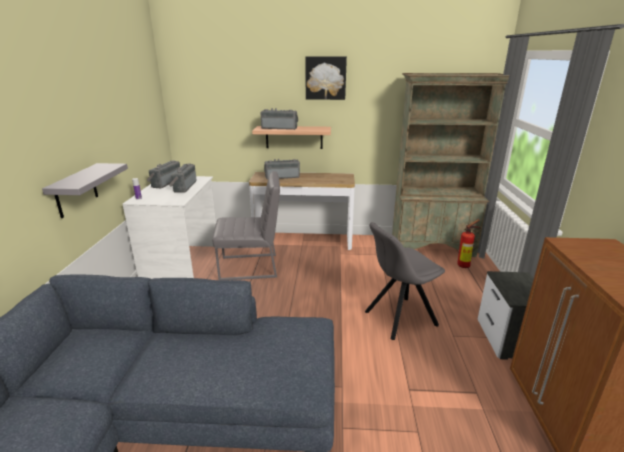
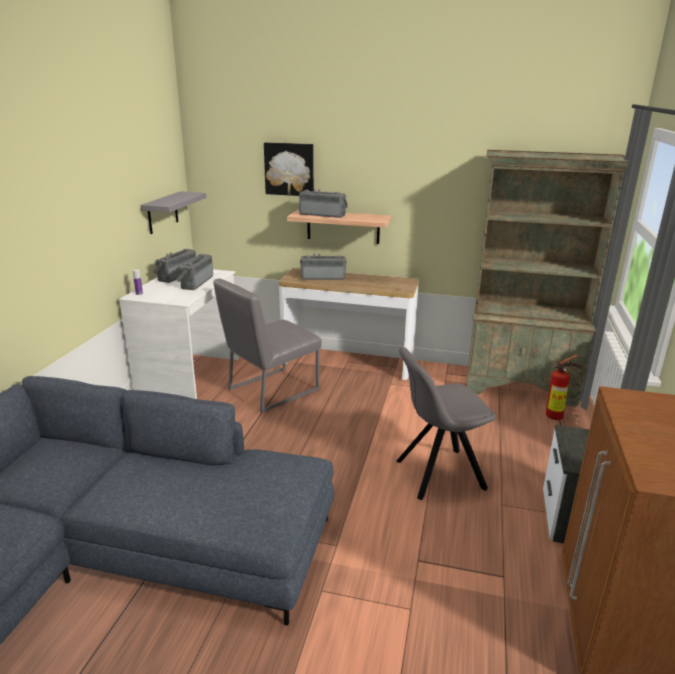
camera: 10 degrees right, 0 degrees up
(76, 190) = (63, 282): grey shelf -> grey shelf (162, 212)
(251, 267) = (271, 390): grey chair -> grey chair turned 135 degrees clockwise
(325, 78) = (386, 152): picture -> picture (289, 169)

